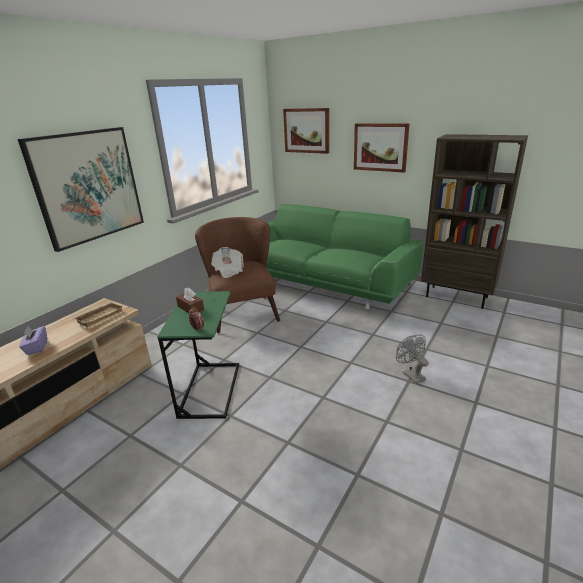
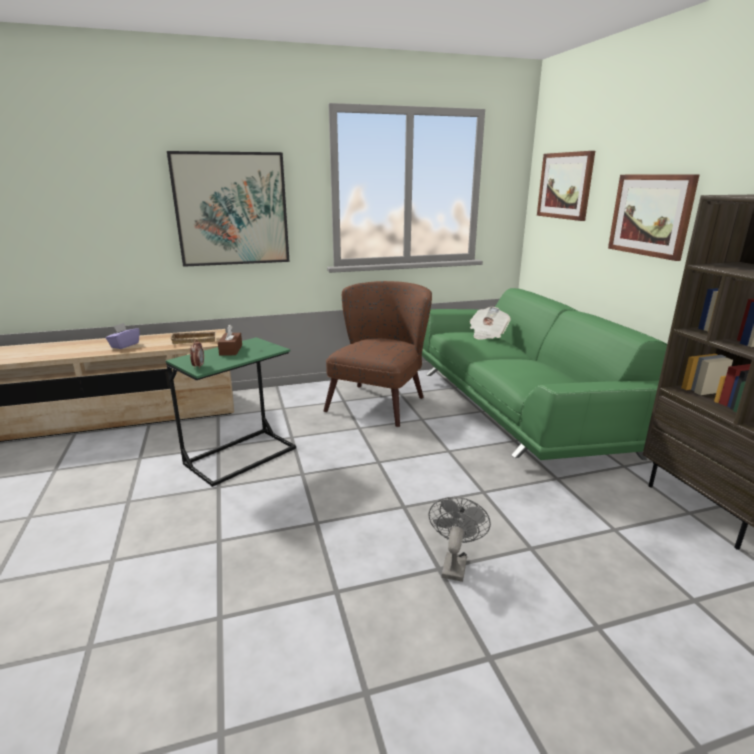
camera: 40 degrees right, 5 degrees down
(228, 271) = (363, 342): newspaper -> newspaper (487, 334)

